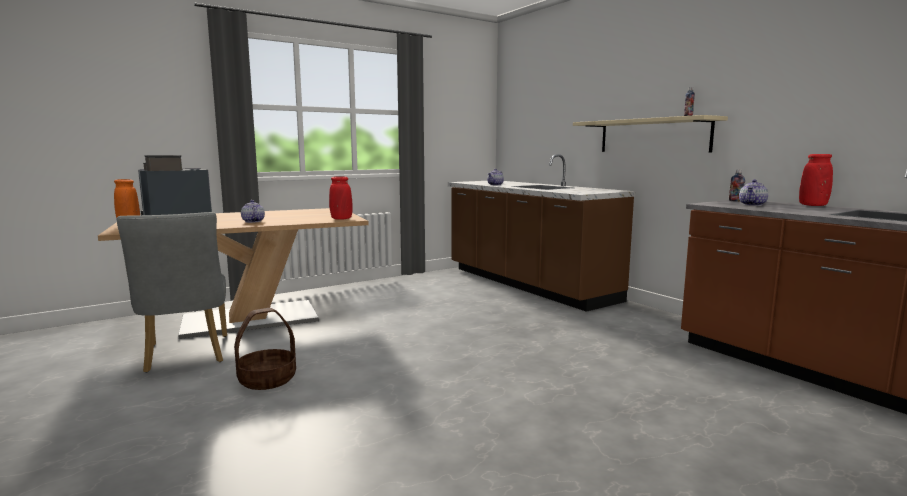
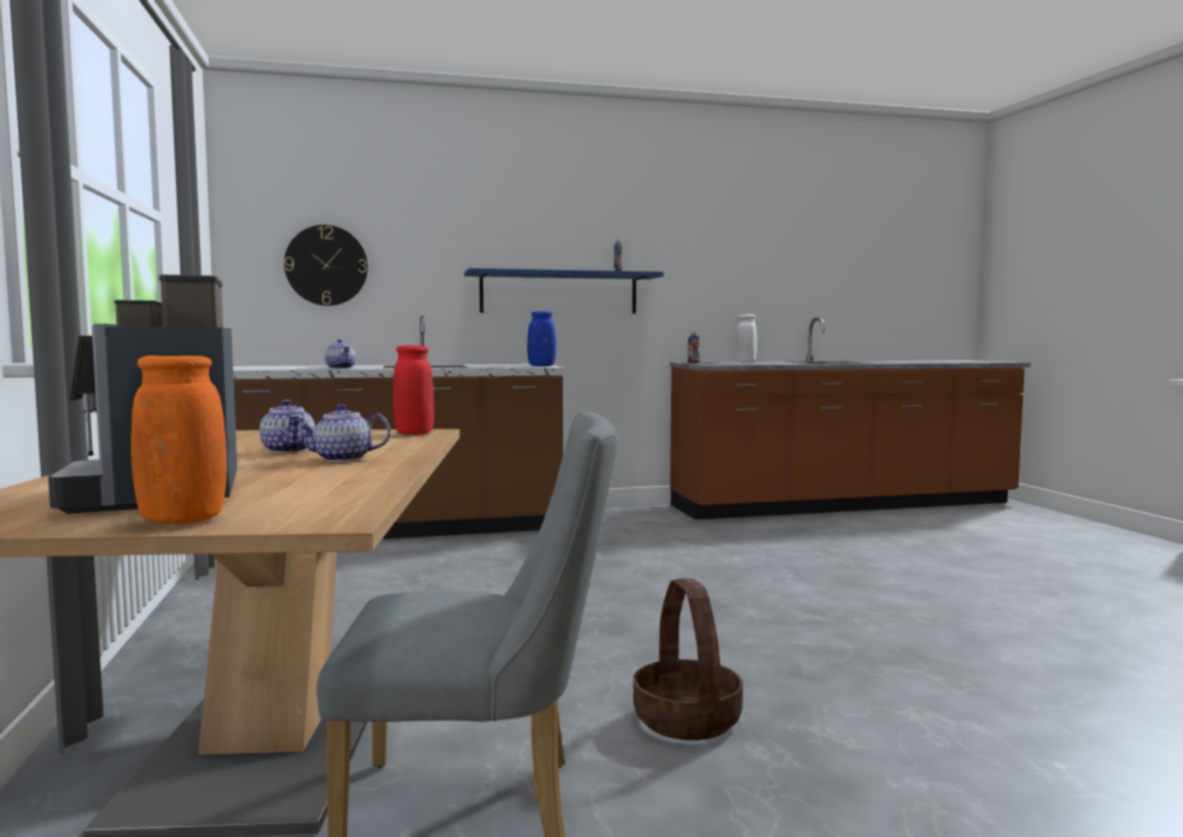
camera: 70 degrees left, 5 degrees down
(534, 124) = (326, 265): none -> wall clock
(584, 192) = (541, 366): none -> blue vase
(653, 136) = (559, 293): beige shelf -> blue shelf
(752, 204) = (728, 363): teapot -> teapot (289, 450)
(813, 205) = (746, 361): red vase -> white vase

